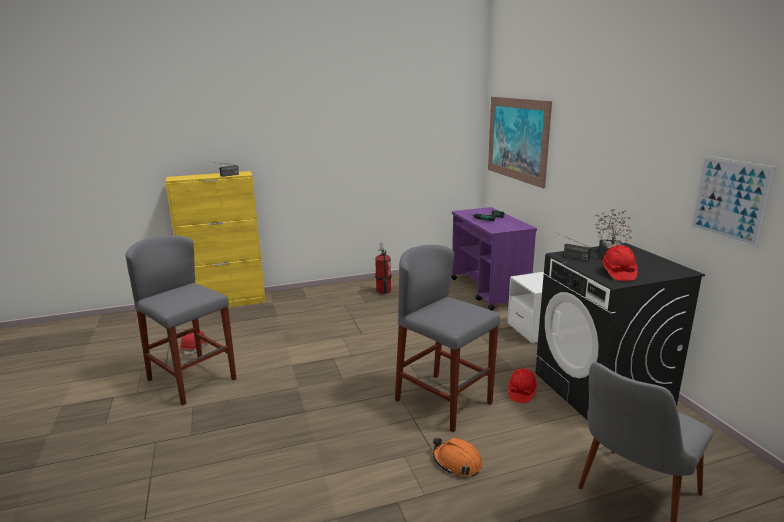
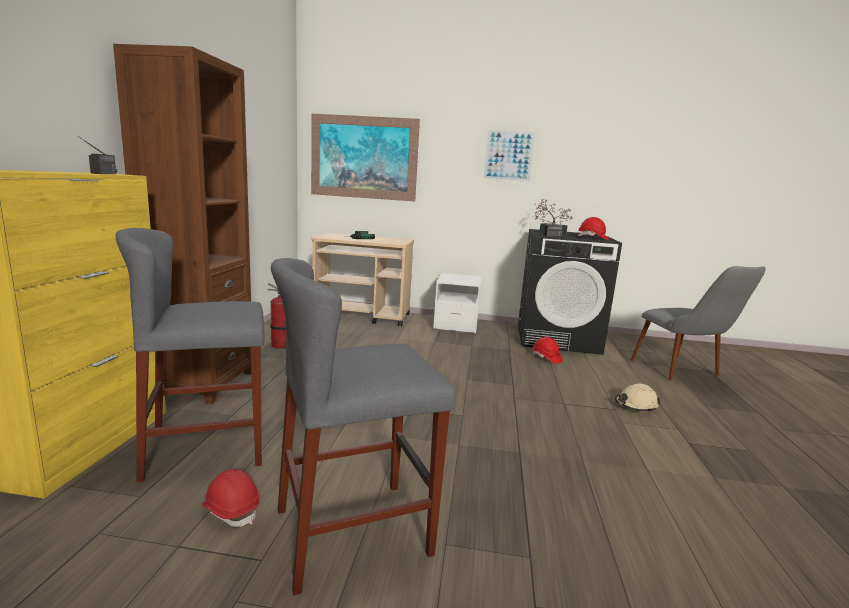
camera: 65 degrees left, 5 degrees down
(305, 295) = (203, 383): none -> brown bookcase
(443, 401) = (542, 385): grey stool -> grey stool (206, 448)
(457, 462) = (636, 405): orange hard hat -> beige hard hat
(489, 291) = (363, 316): purple cart -> beige cart
(729, 200) = (613, 183): picture -> picture (508, 155)

